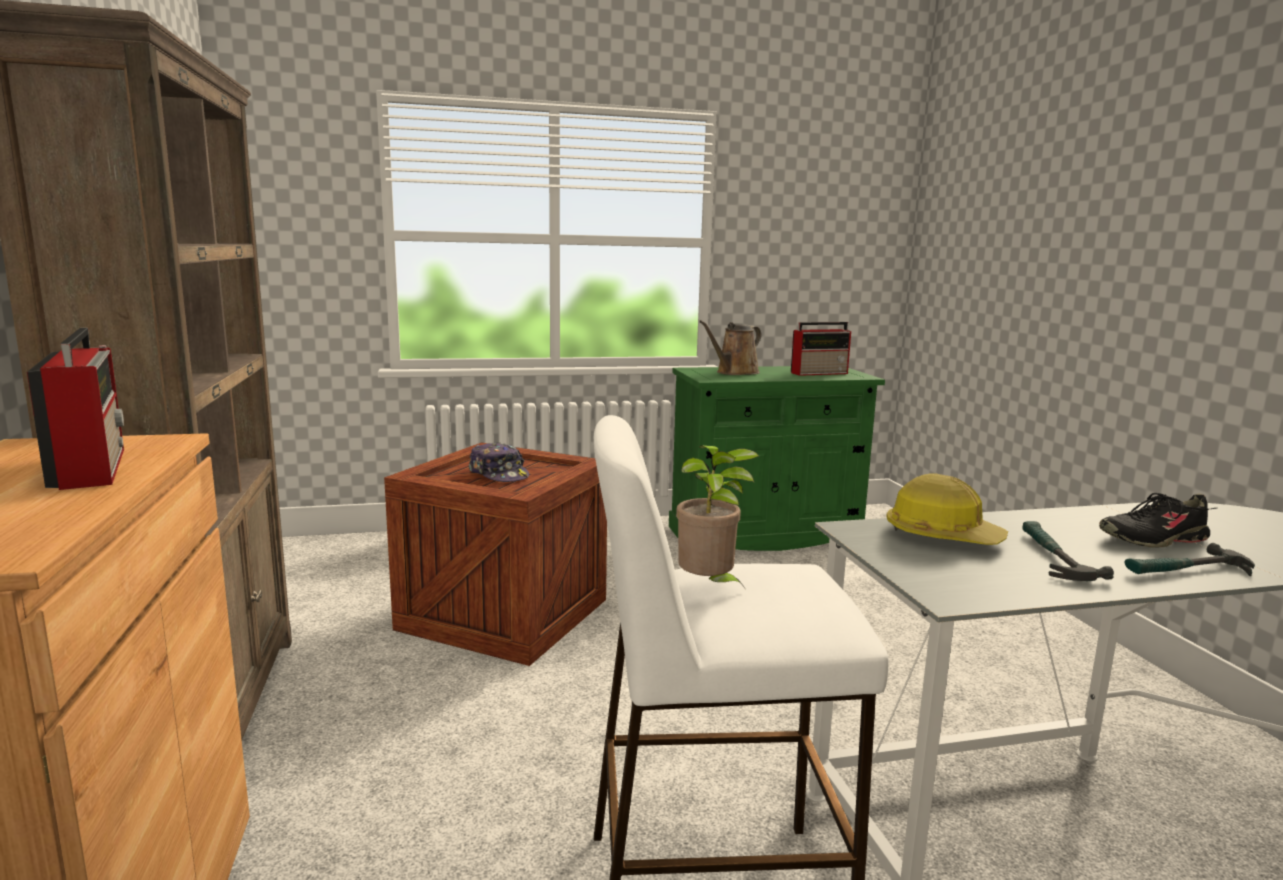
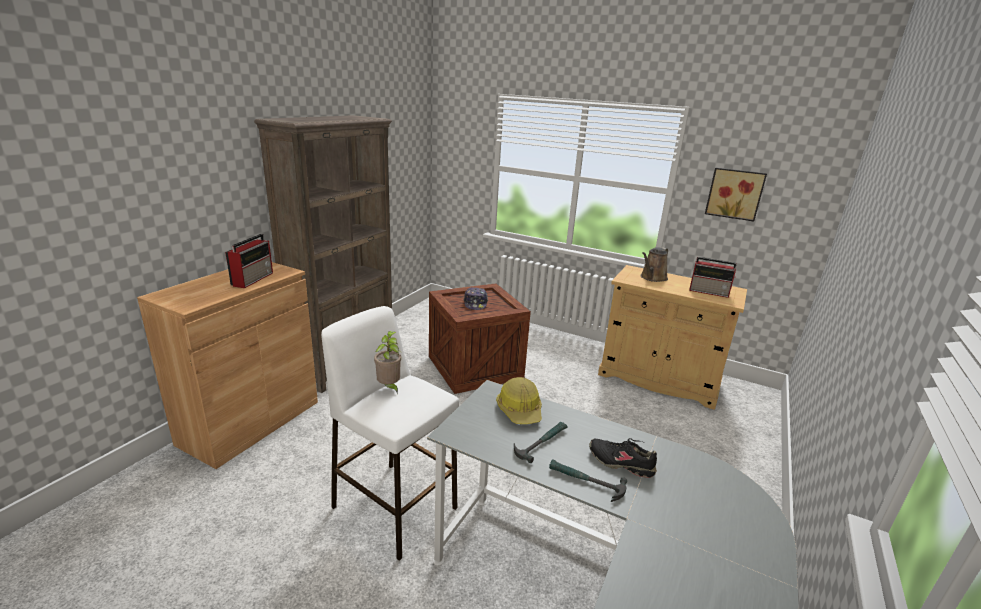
camera: 40 degrees right, 10 degrees up
(734, 373) = (652, 278): brown watering can -> brown watering can turned 45 degrees counterclockwise
(765, 535) = (658, 379): green cabinet -> beige cabinet
(792, 235) = (735, 193): none -> picture

